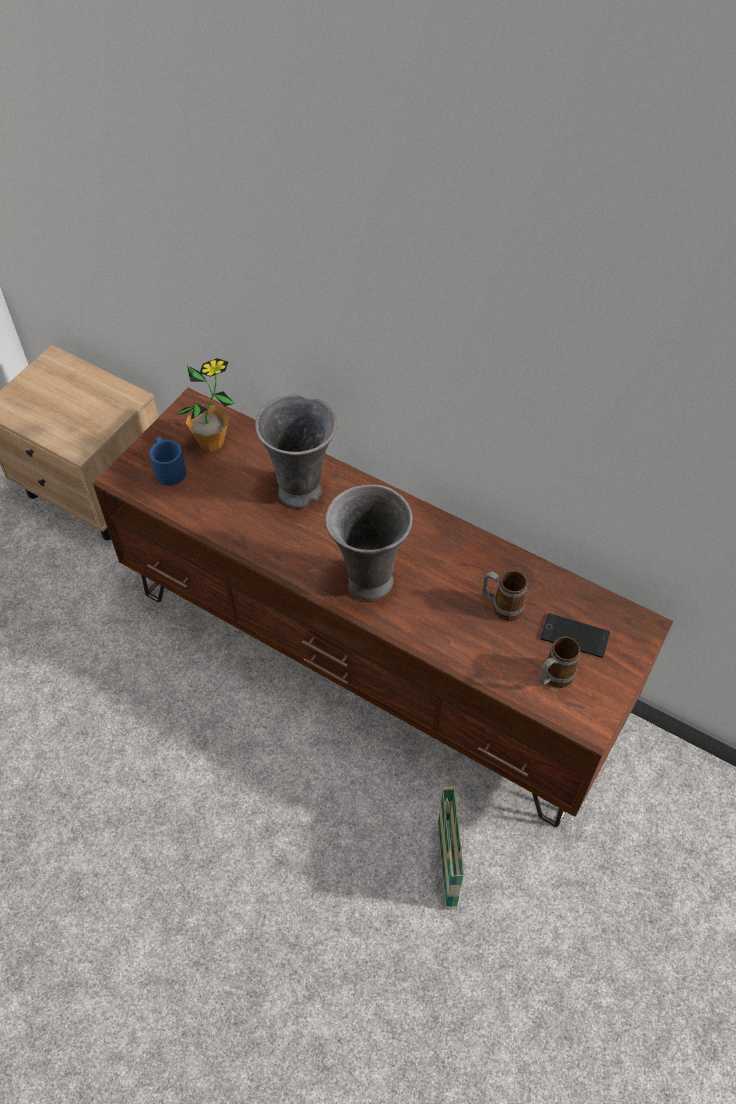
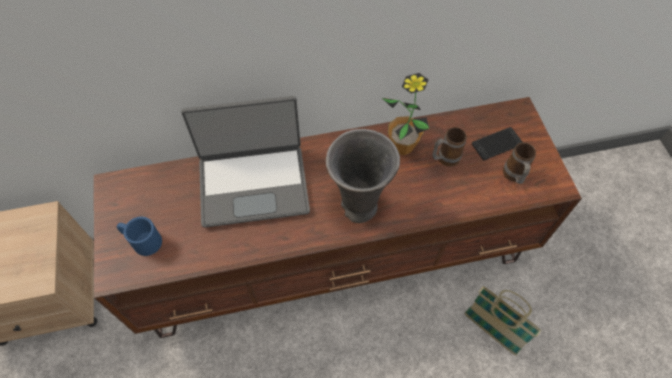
camera: 45 degrees left, 5 degrees up
(211, 442) = (154, 199): potted plant -> potted plant (402, 146)
(302, 492) = (253, 184): grey vase -> laptop

